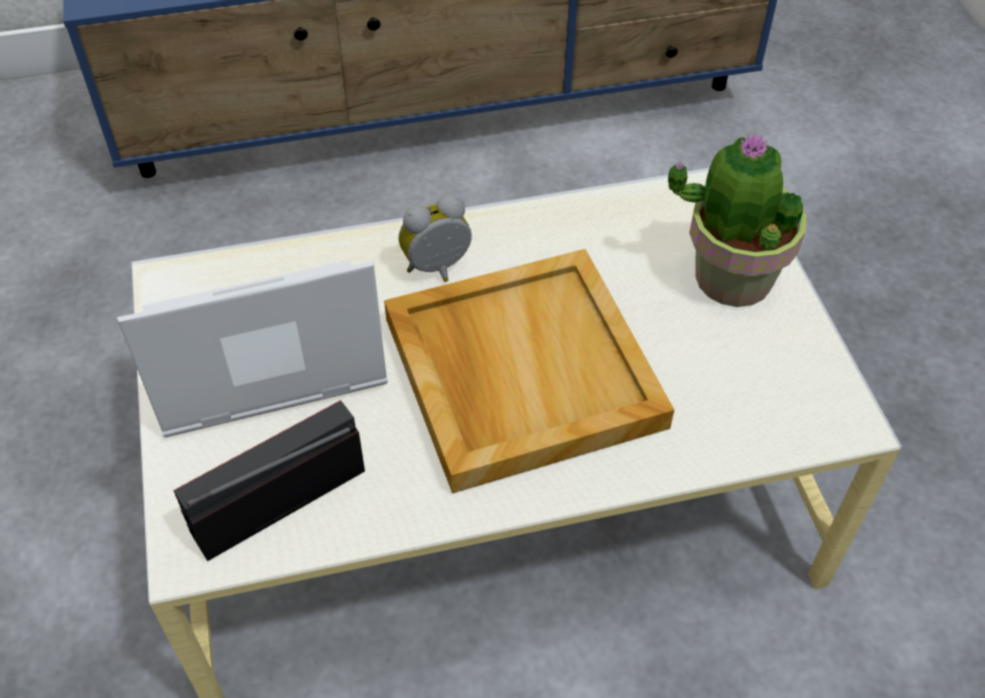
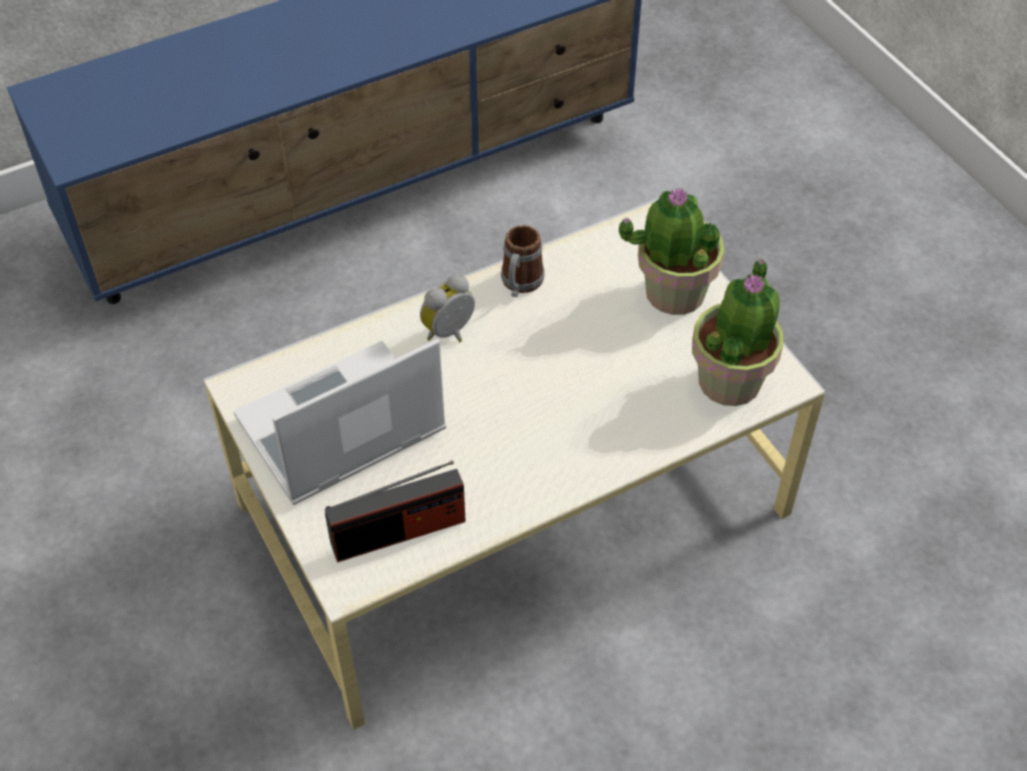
camera: 15 degrees left, 0 degrees up
(280, 503) = (398, 532): radio -> radio turned 150 degrees counterclockwise
(520, 371) = (540, 397): beige tray -> none
(542, 229) = (520, 284): none -> mug
(775, 404) = (730, 380): none -> potted plant

